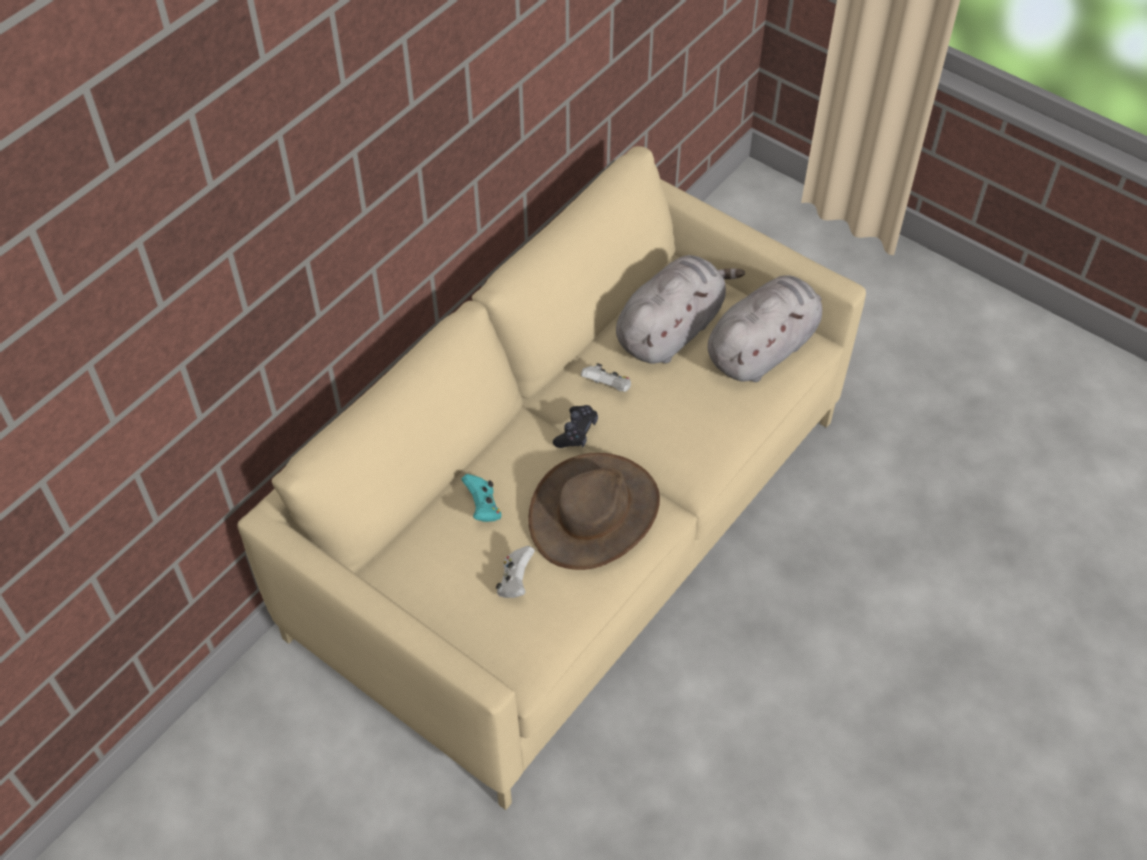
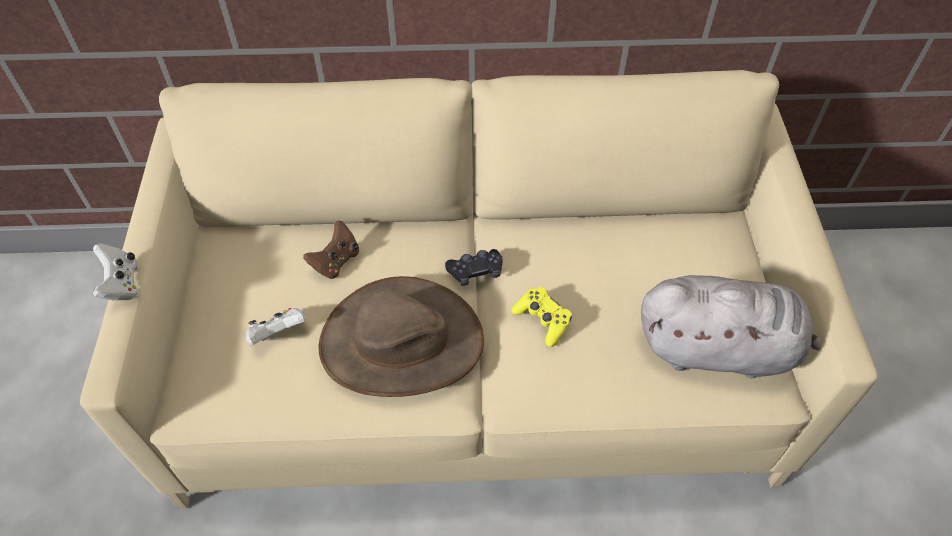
camera: 50 degrees right, 0 degrees up
(483, 507) = (336, 261): turquoise game controller -> brown game controller
(607, 387) = (544, 261): white game controller -> white game controller (122, 284)
(654, 422) = (543, 320): none -> yellow game controller
(671, 329) = (657, 263): grey plush toy -> none

